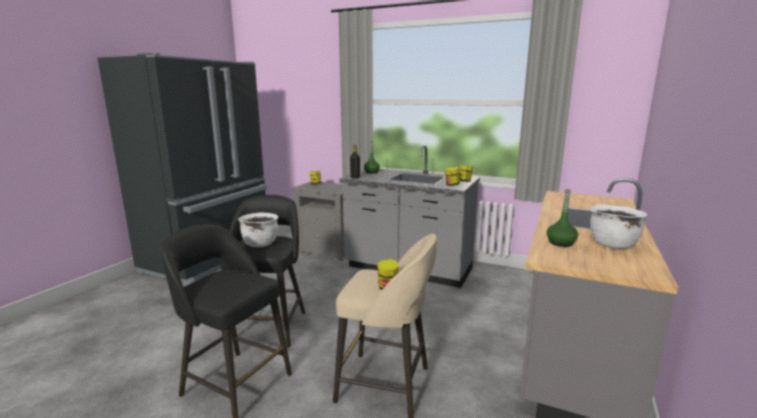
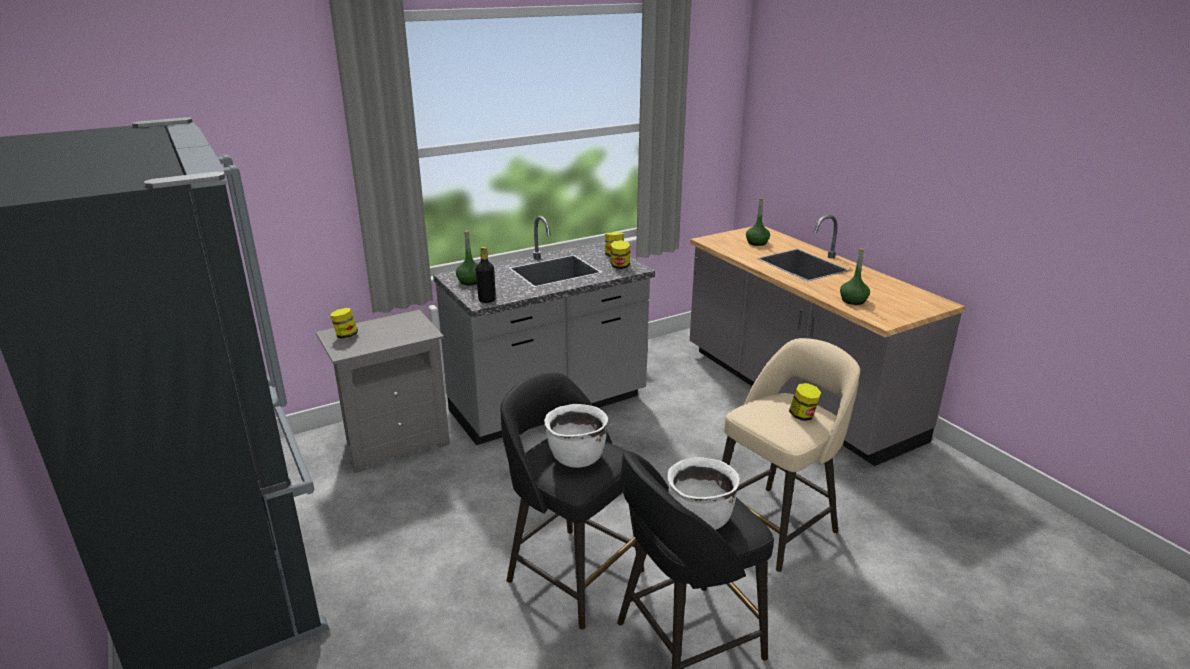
camera: 55 degrees left, 10 degrees up
(591, 203) = (757, 243): none -> green bottle
(612, 244) = (872, 286): white cooking pot -> white cooking pot (700, 518)

